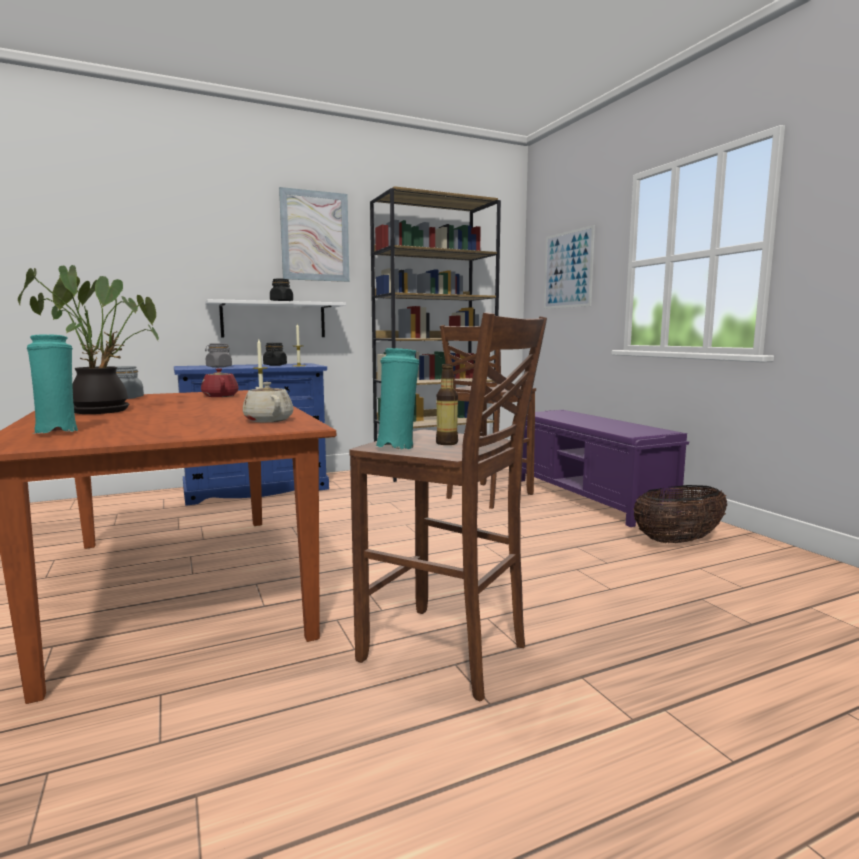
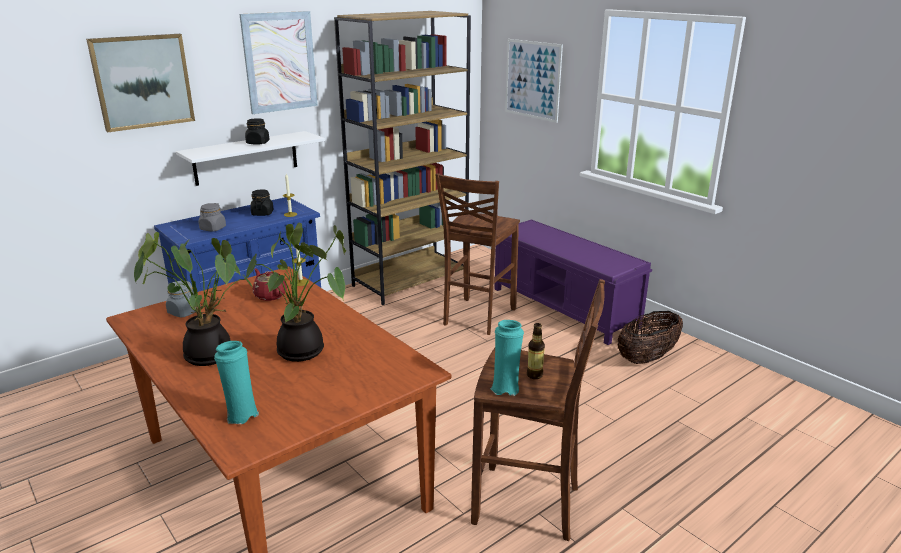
camera: 15 degrees left, 15 degrees up
(181, 233) = (142, 81): none -> picture
(196, 414) = (305, 352): none -> potted plant
(268, 420) = (381, 360): beige teapot -> none

